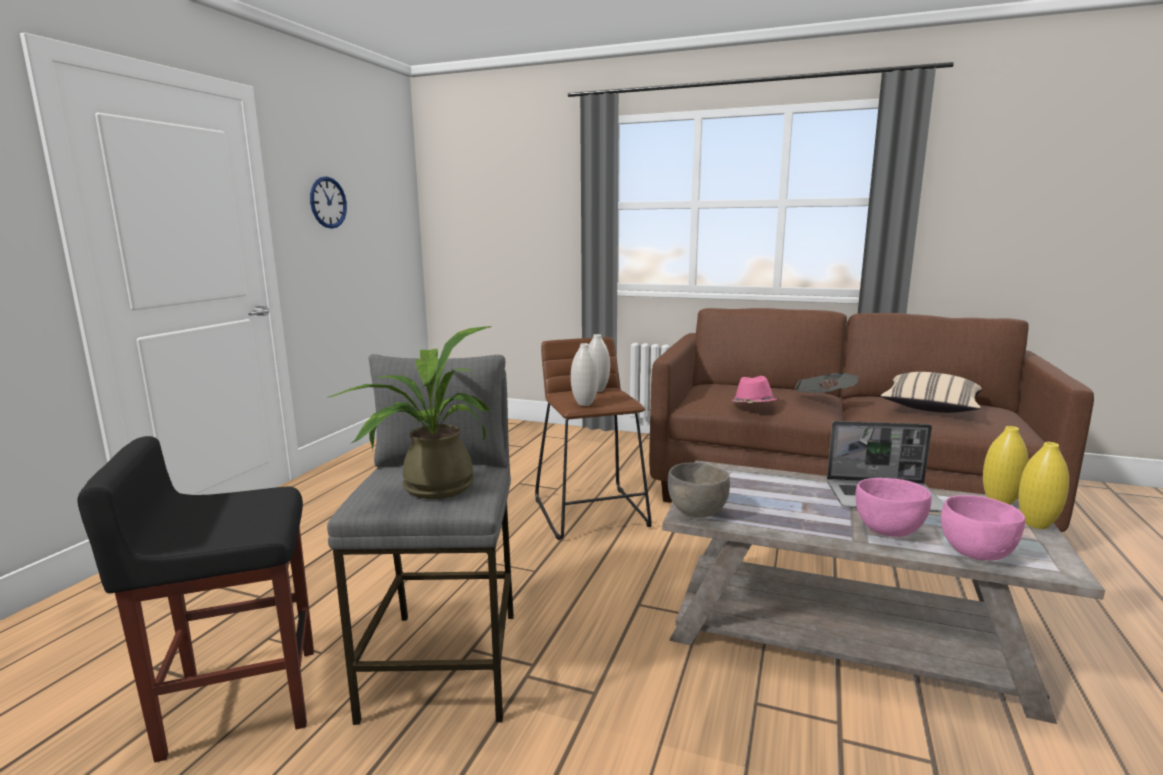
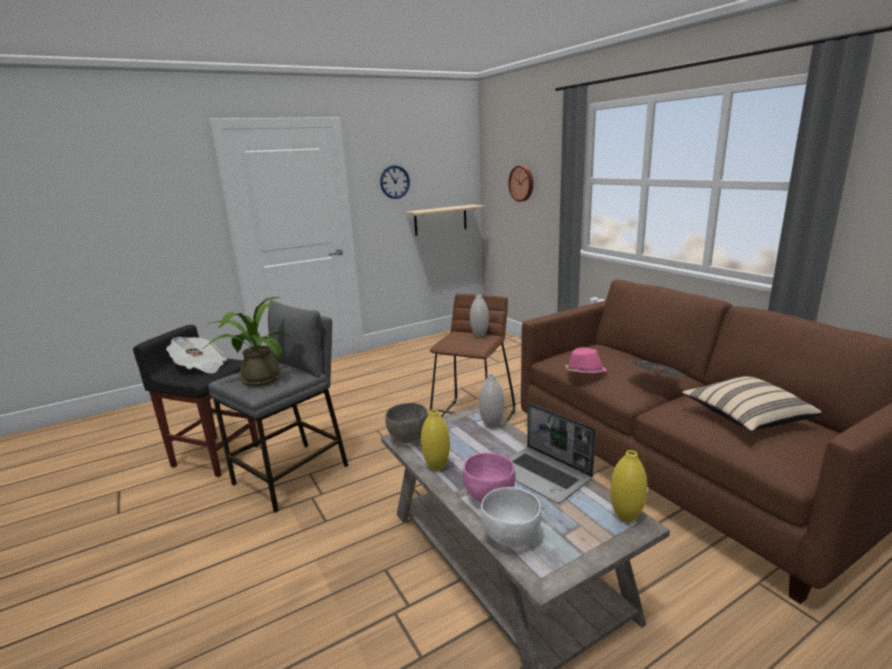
camera: 40 degrees right, 5 degrees up
(217, 514) = (200, 367): none -> newspaper
(383, 264) = (440, 220): none -> beige shelf
(503, 213) = (522, 183): none -> wall clock
(584, 404) = (449, 344): white vase -> white vase (492, 425)
(975, 554) = (510, 537): pink bowl -> white bowl
(1036, 525) = (613, 544): yellow vase -> yellow vase (436, 467)

